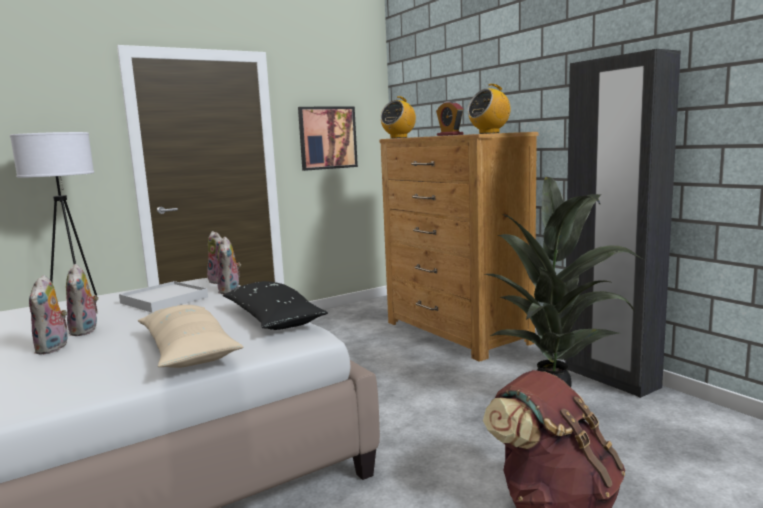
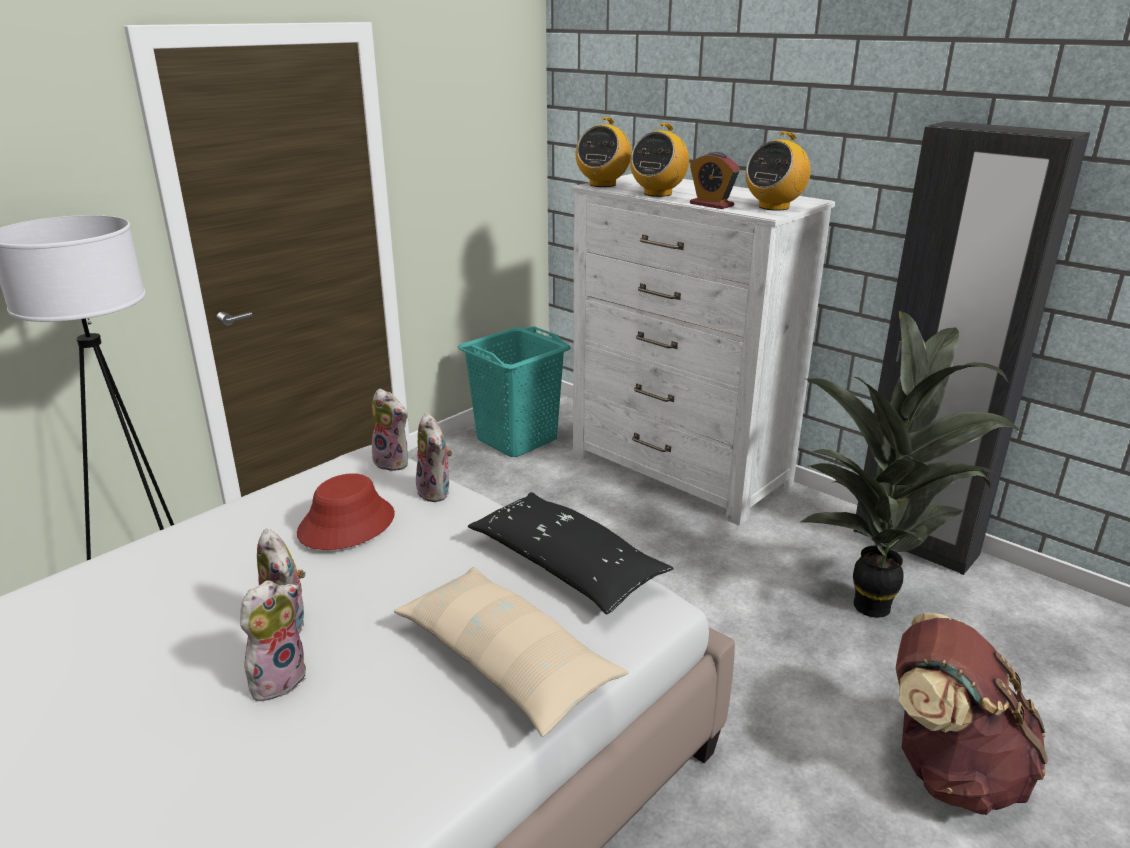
camera: 15 degrees left, 15 degrees up
(53, 348) = (278, 678): plush toy -> plush toy turned 120 degrees counterclockwise
(164, 300) = (346, 524): white tray -> red hat
(327, 138) = (463, 165): picture -> none
(357, 314) = (517, 439): none -> turquoise laundry basket
(425, 136) = (658, 193): none -> radio
(456, 332) = (679, 470): brown dresser -> white dresser

